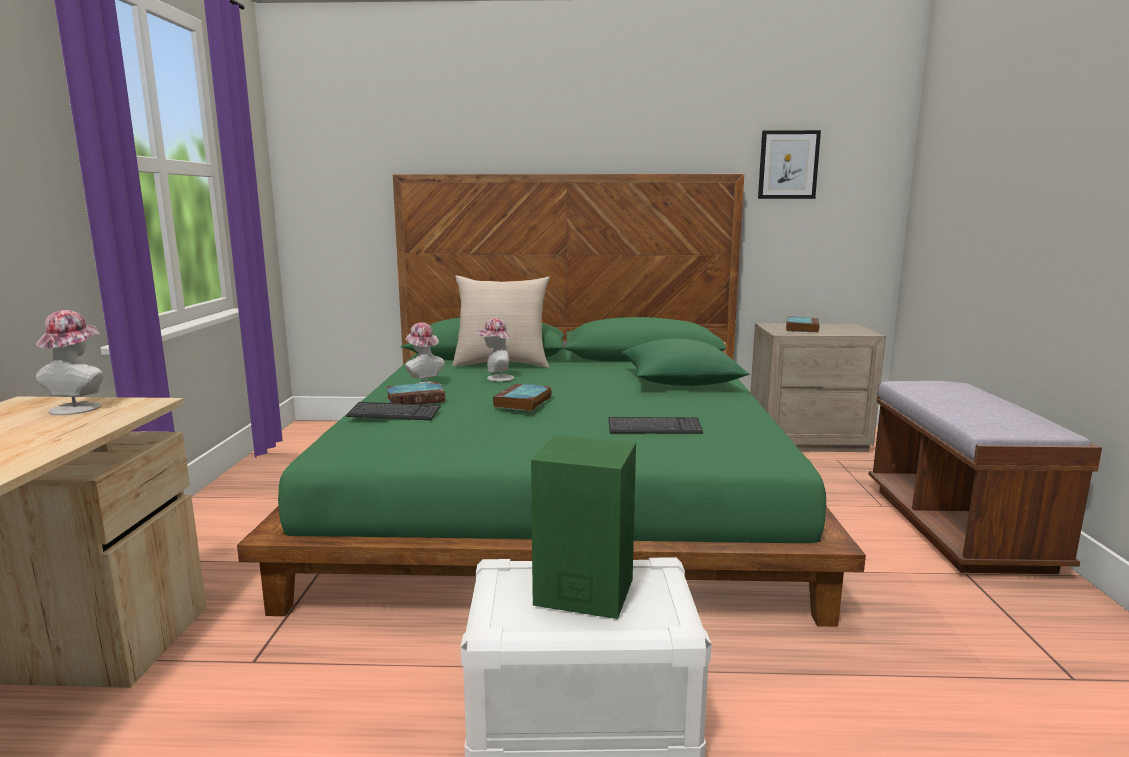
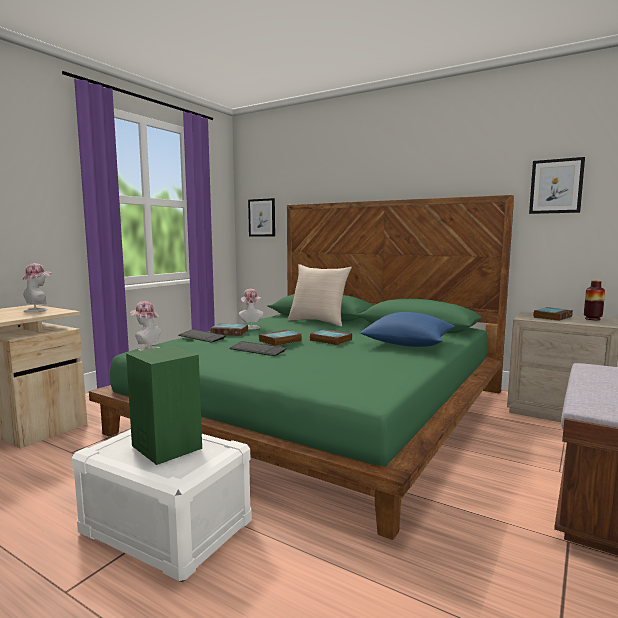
camera: 30 degrees right, 5 degrees down
(335, 194) = (262, 217): none -> picture
(496, 378) = (296, 328): hat -> hat (146, 349)
(583, 391) = (329, 340): none -> book
(654, 428) = (327, 365): keyboard -> keyboard (257, 350)
(680, 382) = (408, 344): green pillow -> blue pillow
(840, 327) = (592, 319): none -> vase

